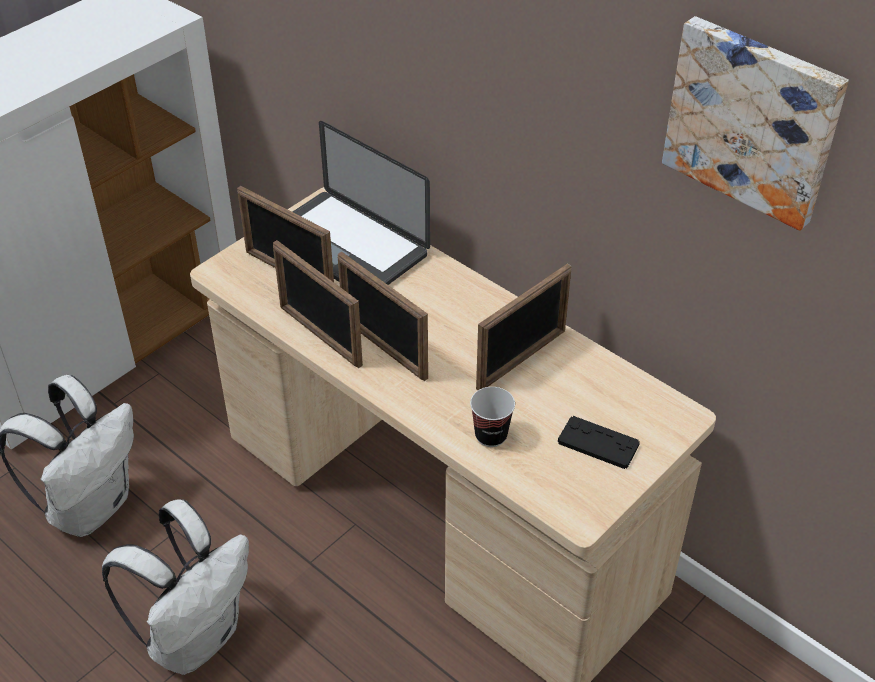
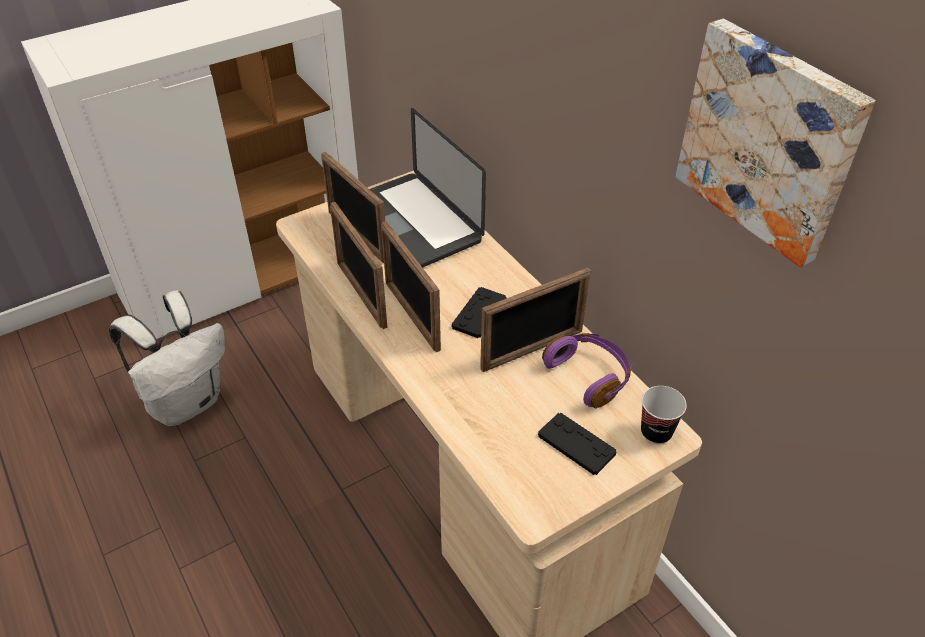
camera: 15 degrees right, 0 degrees up
(195, 636) = (226, 531): white backpack -> none
(453, 332) = (479, 313): none -> black game controller
(491, 435) = (477, 415): cup -> cup (656, 432)
(587, 374) = (589, 375): none -> purple headphones

